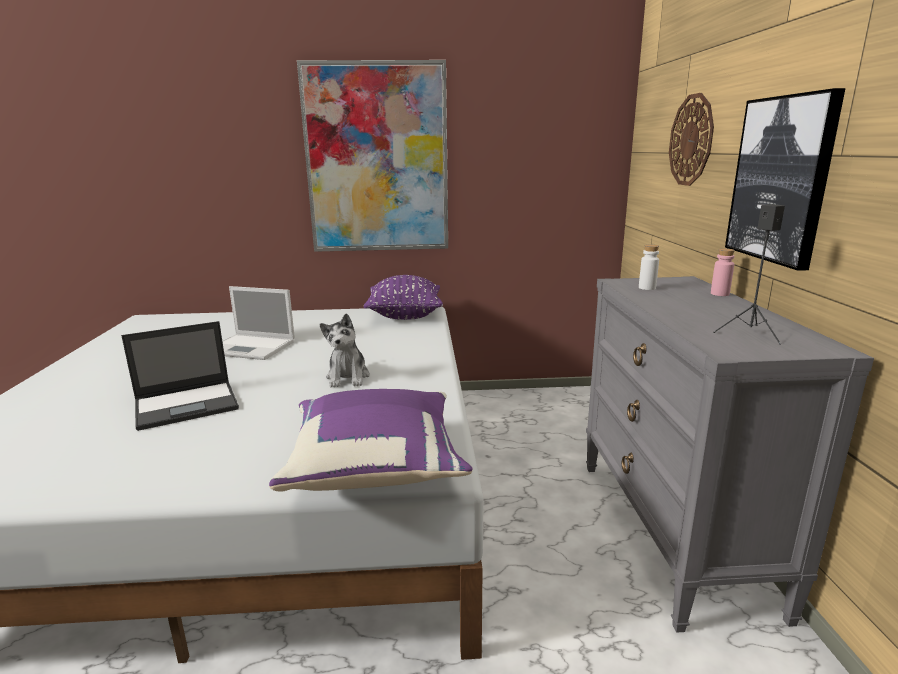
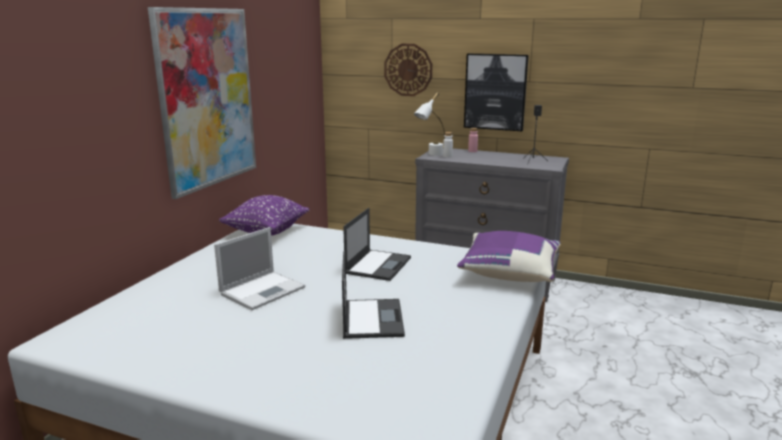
camera: 65 degrees left, 0 degrees up
(348, 377) = (378, 265): plush toy -> laptop
(635, 281) = (431, 155): none -> white table lamp

